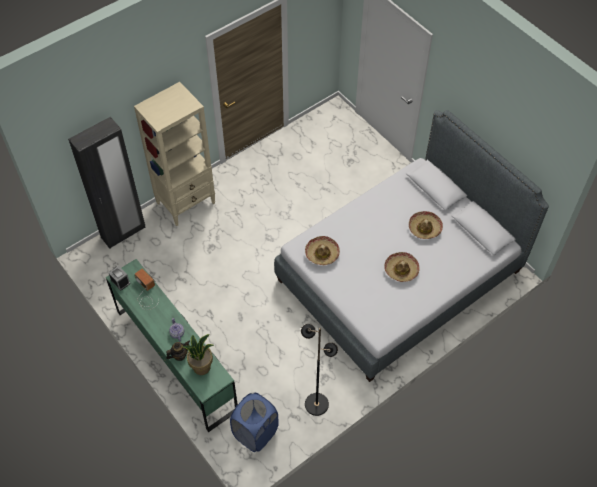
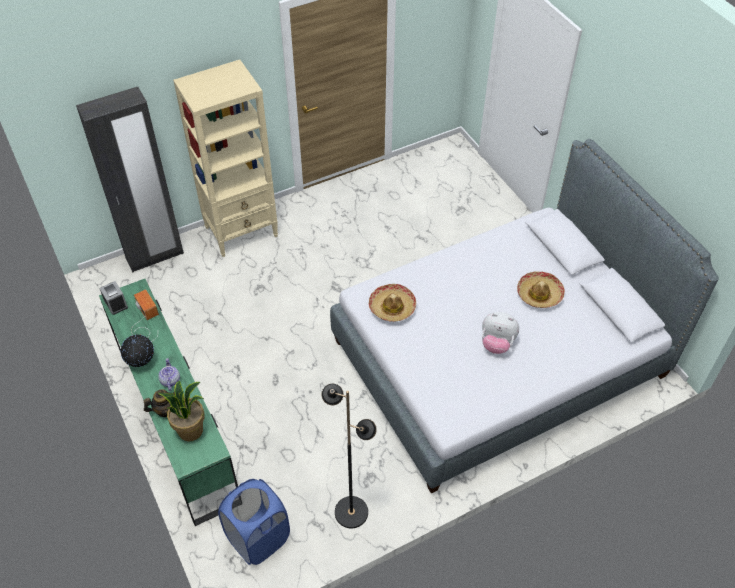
camera: 10 degrees right, 5 degrees down
(152, 323) = (141, 362): none -> globe
(401, 270) = (497, 343): hat -> plush toy

